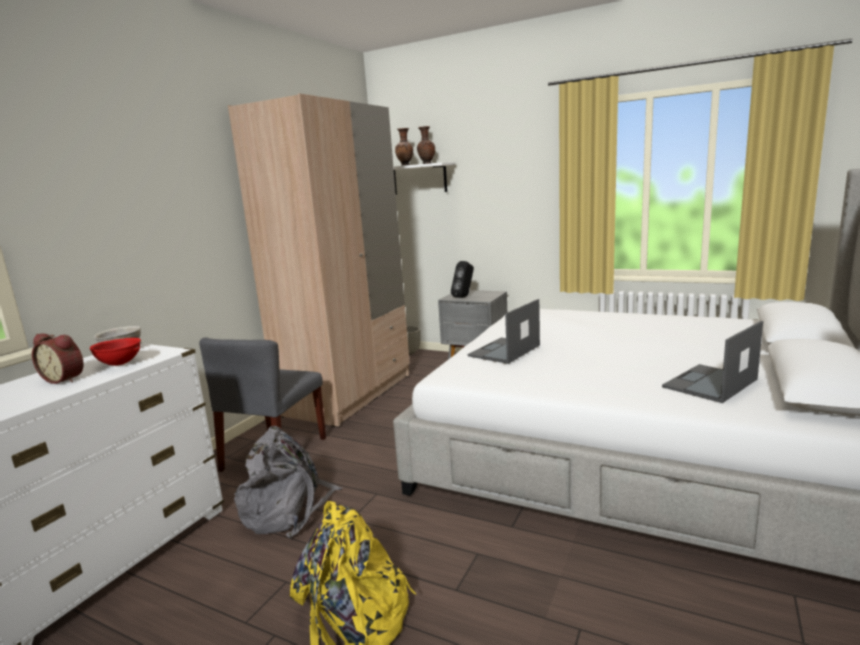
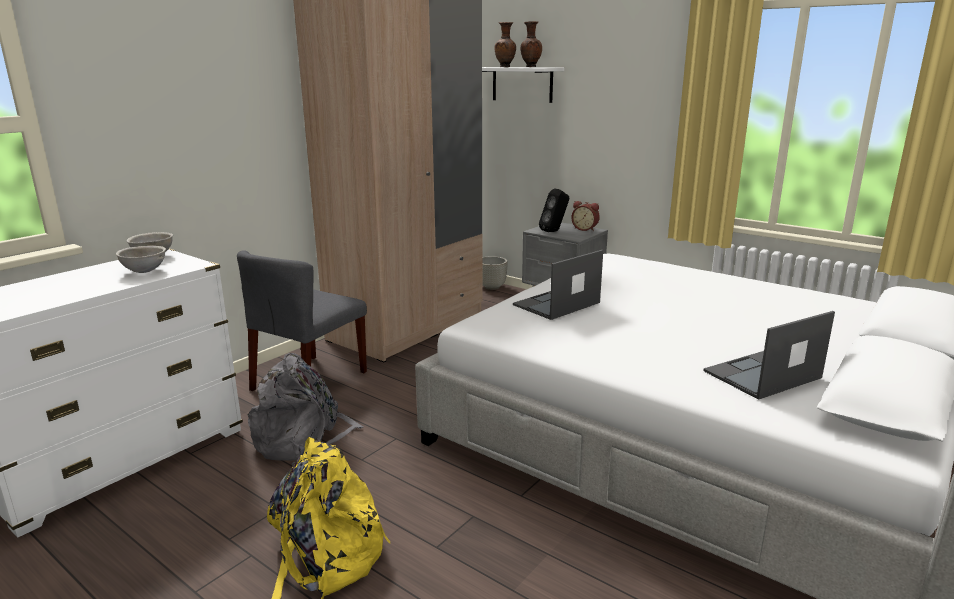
camera: 10 degrees right, 5 degrees up
(66, 379) = (91, 281): alarm clock -> alarm clock (585, 229)
(120, 364) = (145, 271): red bowl -> grey bowl

